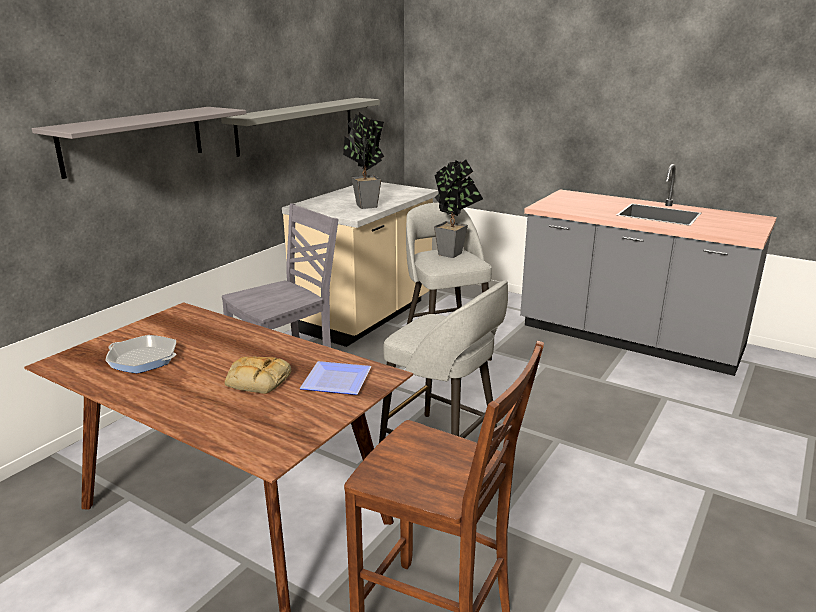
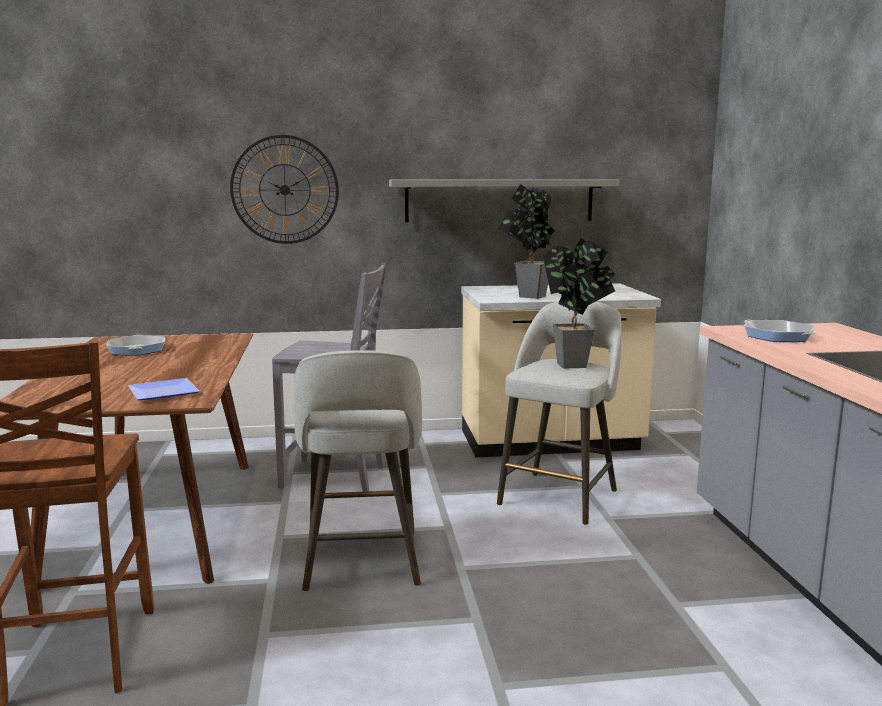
camera: 50 degrees right, 10 degrees down
(134, 140) = (285, 190): grey shelf -> wall clock
(257, 381) = (136, 377): bread -> none
(574, 206) = (778, 336): none -> frying pan

